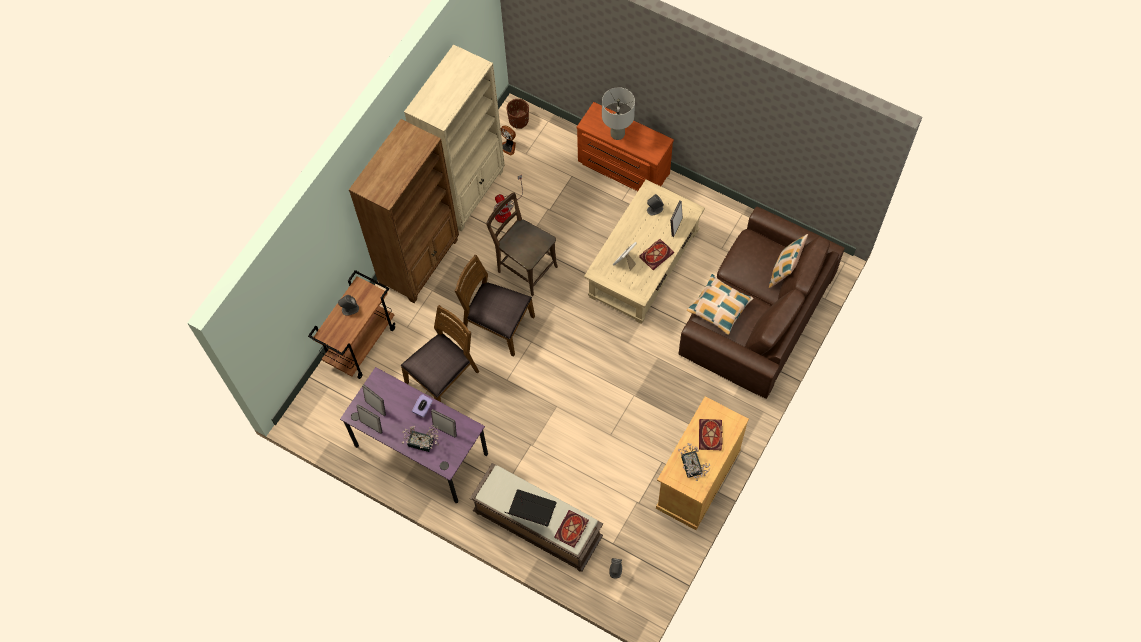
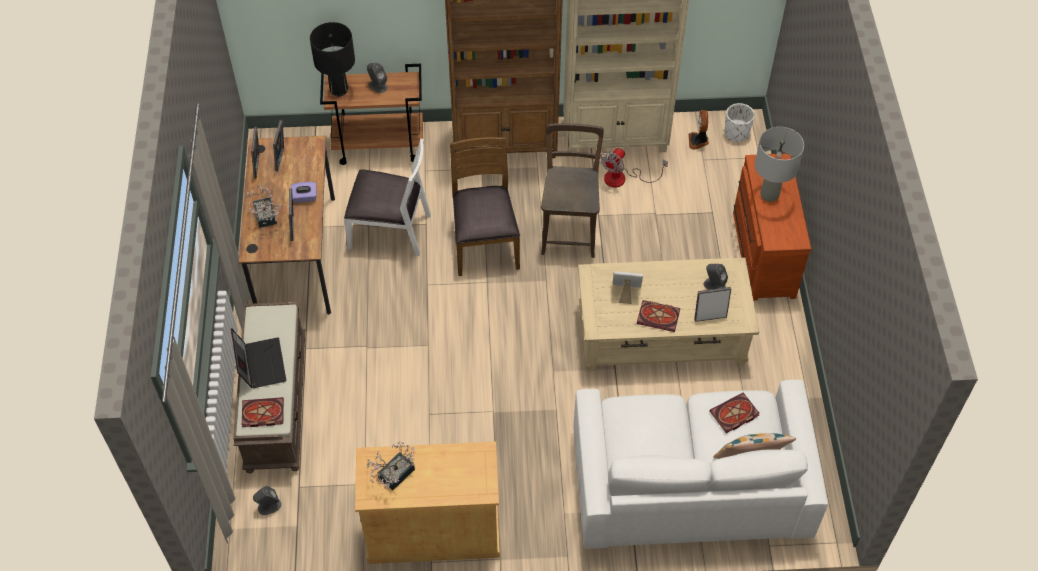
camera: 55 degrees right, 10 degrees down
(334, 337) = (338, 90): none -> black table lamp
(421, 450) = (296, 255): purple desk -> brown desk
(443, 378) = (390, 230): brown chair -> white chair
(518, 121) = (736, 133): brown planter -> white planter
(711, 436) = (448, 474): book -> book (734, 415)
(719, 307) = (645, 417): pillow -> none
(756, 313) = (689, 481): brown sofa -> white sofa

